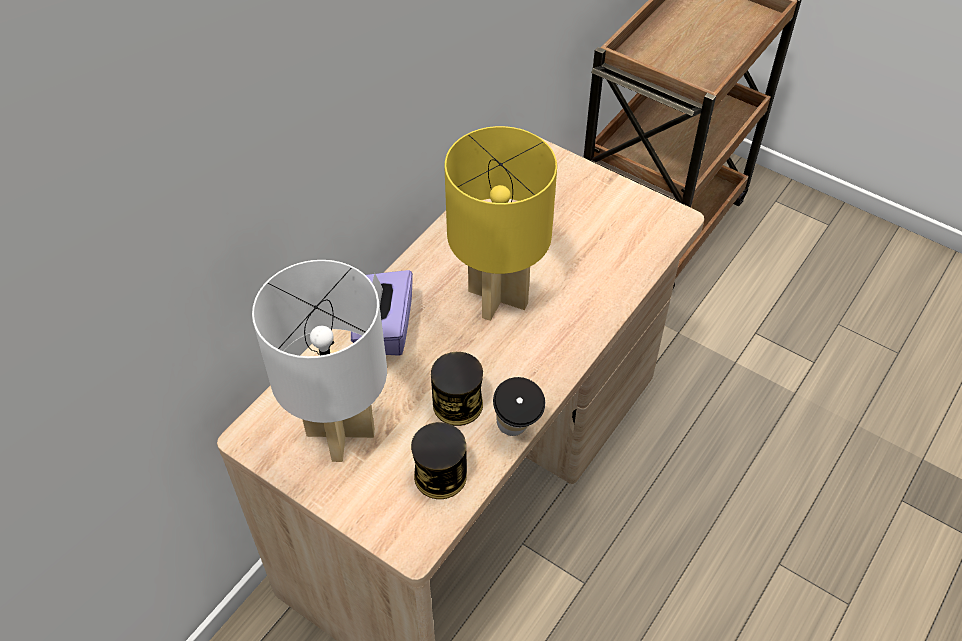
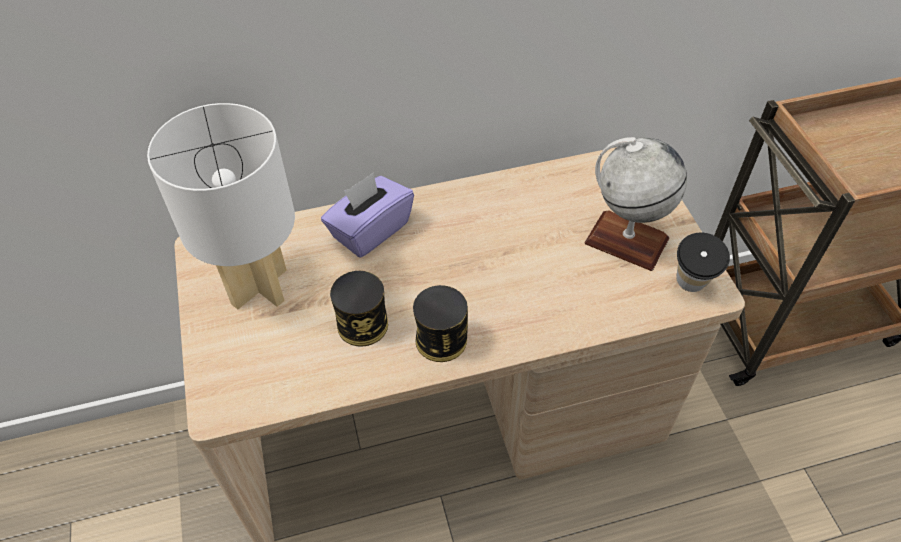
camera: 40 degrees right, 0 degrees up
(440, 475) = (292, 371): can -> can (441, 340)
(496, 297) = (481, 260): yellow table lamp -> none
(516, 431) = (384, 379): cup -> cup (689, 288)
(585, 217) = (626, 240): none -> globe

